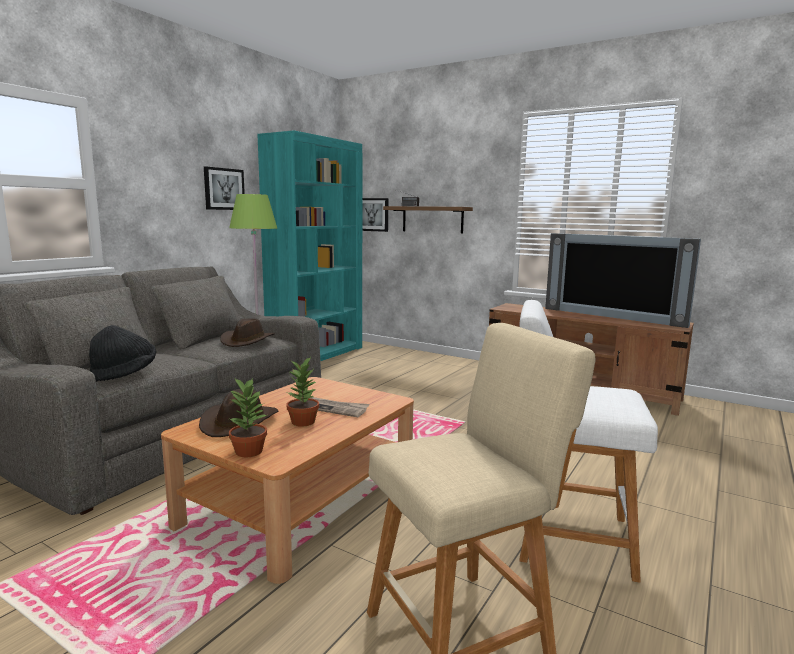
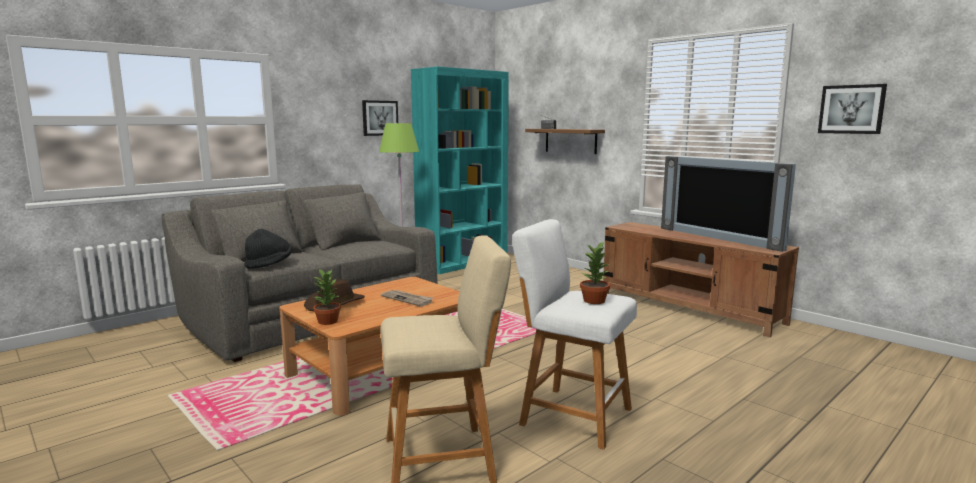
camera: 15 degrees right, 0 degrees up
(247, 341) = (373, 246): brown hat -> none
(304, 422) = (379, 306): potted plant -> potted plant (594, 301)
(372, 214) = (521, 135): picture -> picture (851, 109)

